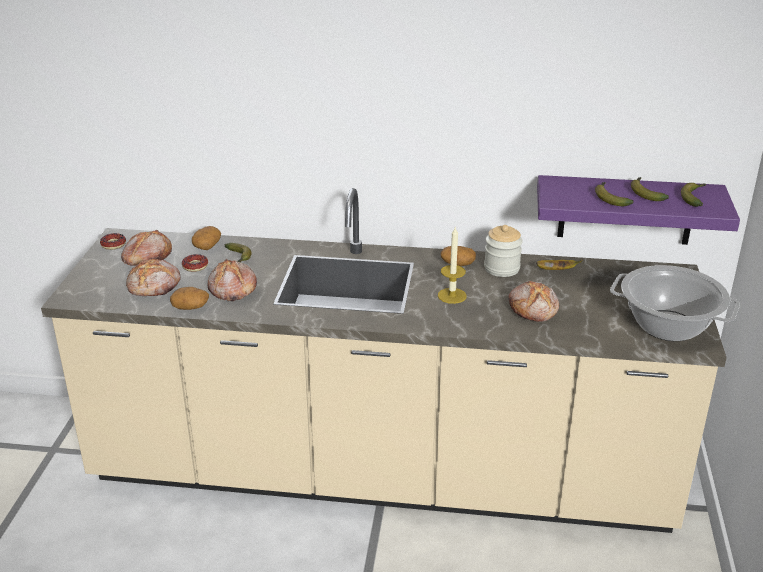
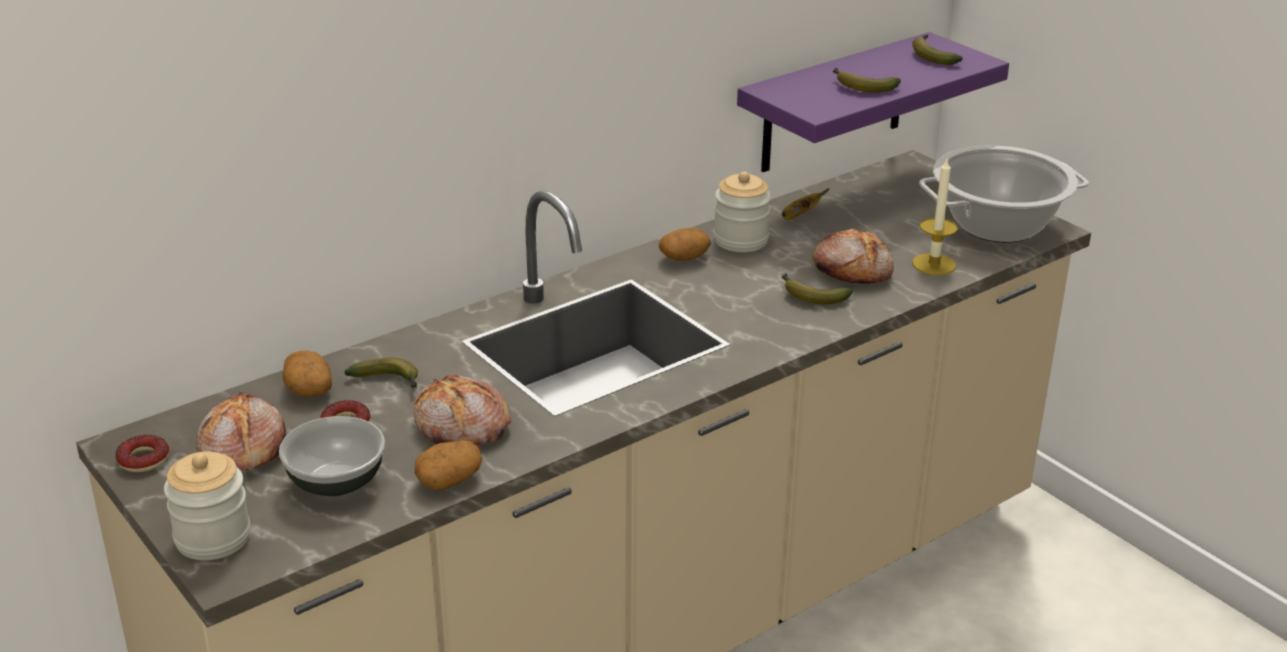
camera: 45 degrees left, 0 degrees up
(85, 284) = (213, 538): none -> jar
(155, 286) = (337, 481): bread -> bowl
(452, 295) = (745, 297): candle -> candle (934, 264)
(645, 193) = (882, 68): banana -> banana (811, 295)

